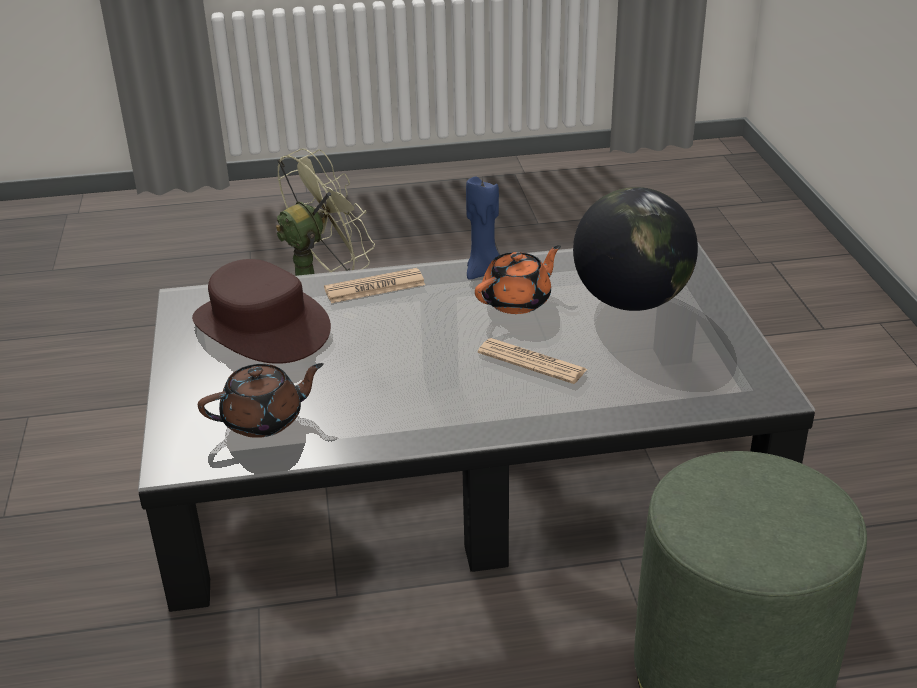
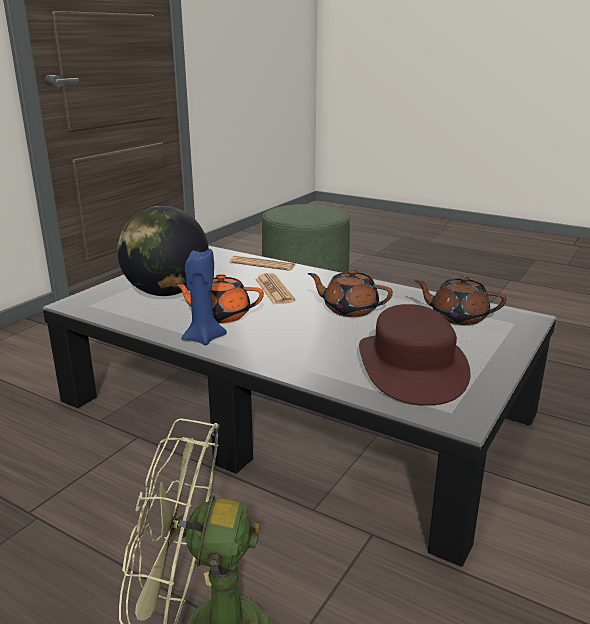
camera: 140 degrees left, 10 degrees down
(374, 287) = (291, 360): newspaper -> newspaper (262, 264)
(402, 372) = (349, 309): none -> brown teapot

